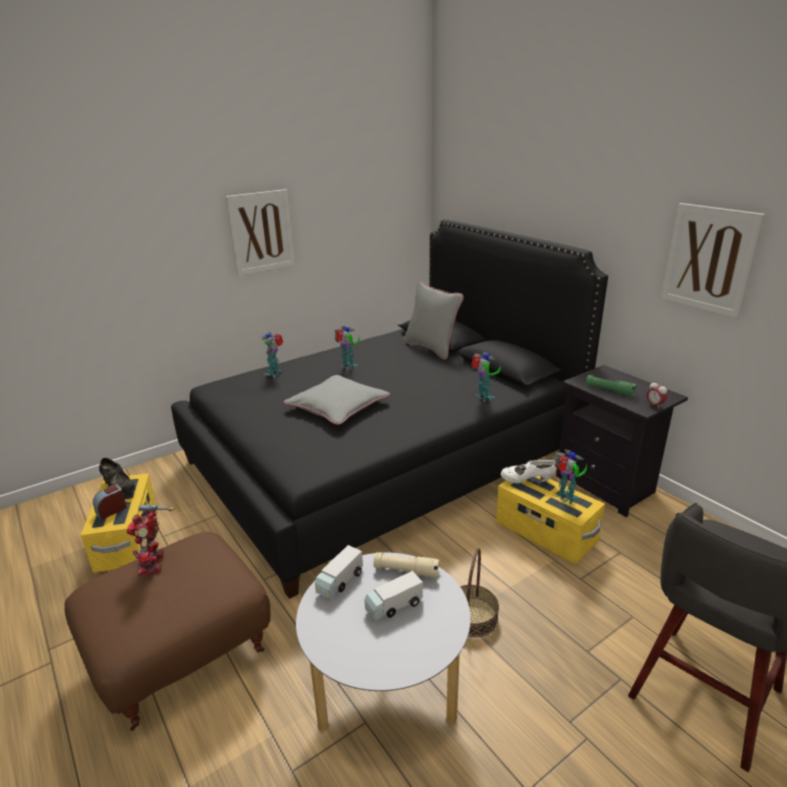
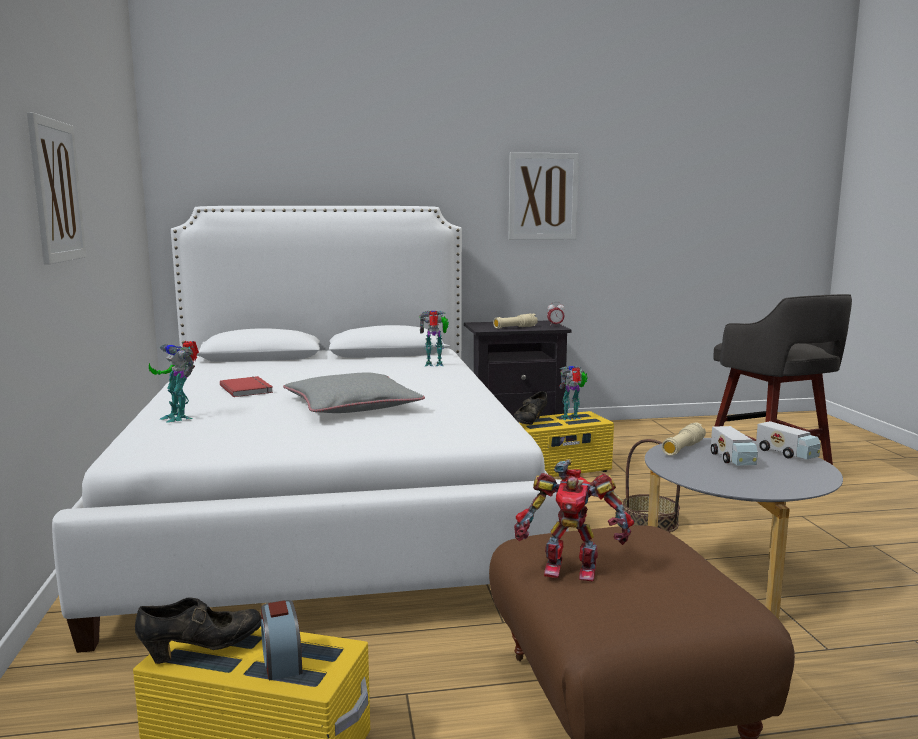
camera: 65 degrees left, 15 degrees down
(339, 581) = (685, 472): toy truck -> toy truck (786, 454)
(348, 366) = (248, 389): toy robot -> red book
(382, 457) = (327, 504): black bed -> white bed
(431, 348) = (278, 361): grey pillow -> none
(527, 481) = (530, 422): white shoe -> black shoe
(609, 391) = (515, 328): green flashlight -> beige flashlight

